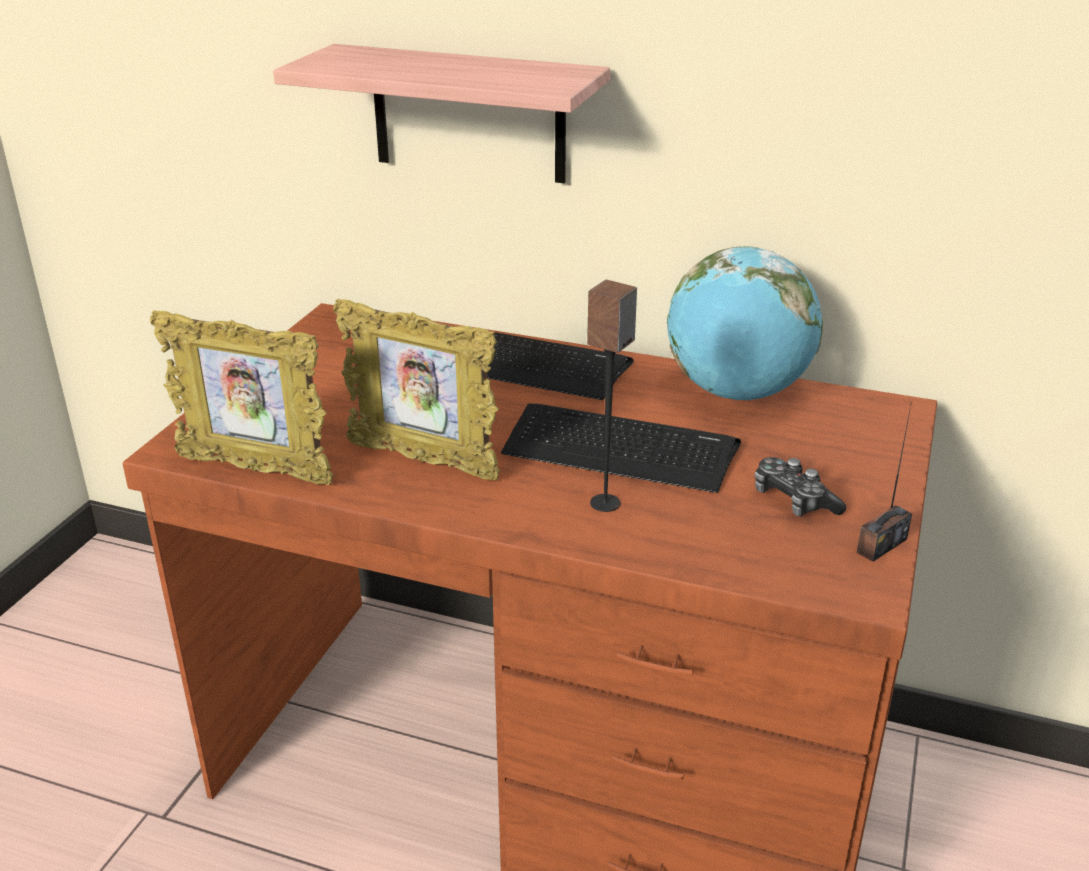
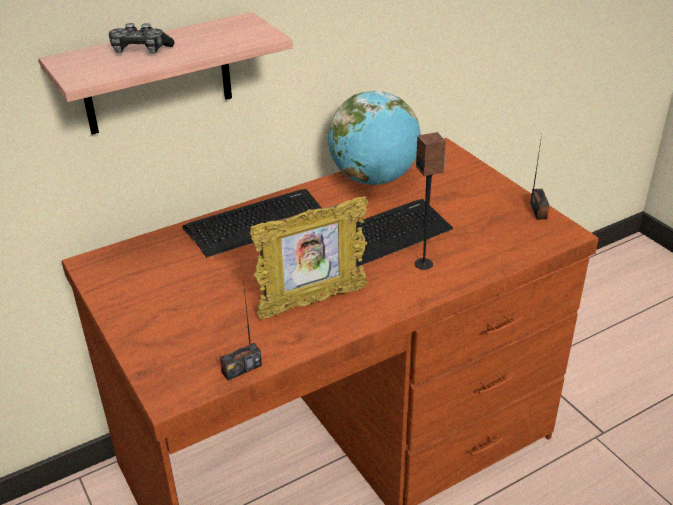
camera: 50 degrees left, 5 degrees up
(256, 470) = (241, 369): picture frame -> radio
(793, 500) = (481, 213): game controller -> game controller (140, 51)

